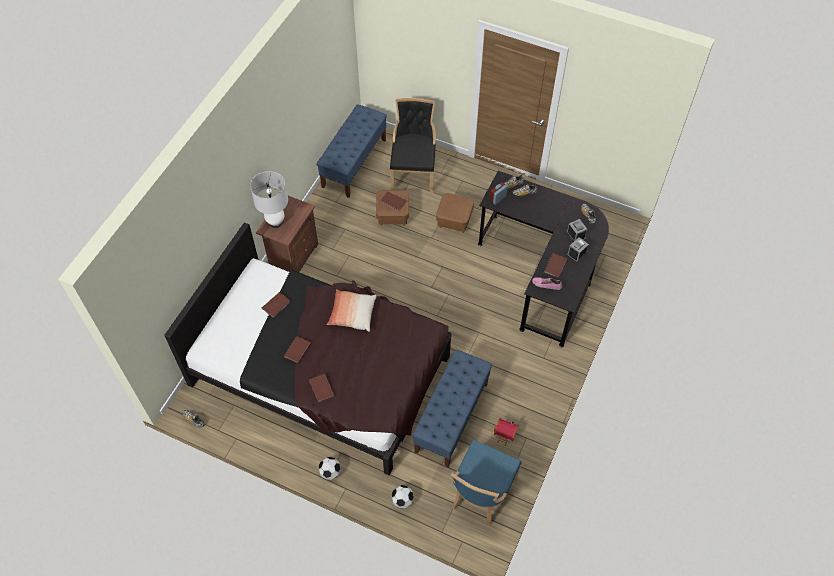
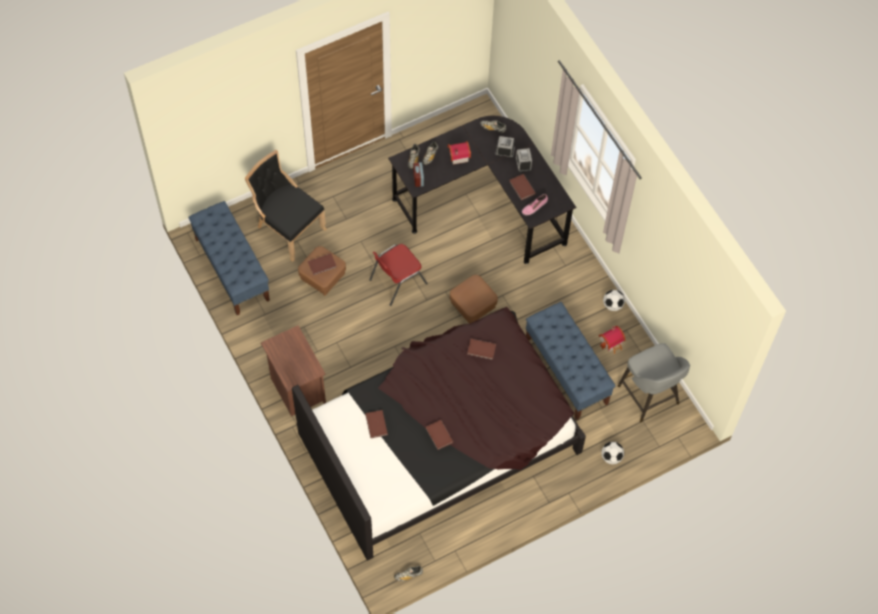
camera: 55 degrees left, 5 degrees up
(275, 222) = (290, 368): white table lamp -> none
(321, 389) = (493, 440): brown book -> brown book (481, 350)
(330, 472) = (545, 495): football -> football (612, 305)
(352, 314) = (437, 370): pillow -> none
(429, 260) = (397, 282): none -> red chair
(454, 220) = (371, 233): brown ottoman -> brown ottoman (472, 307)
(481, 494) = (649, 396): blue chair -> grey stool
(542, 209) = (457, 155): none -> toy house

